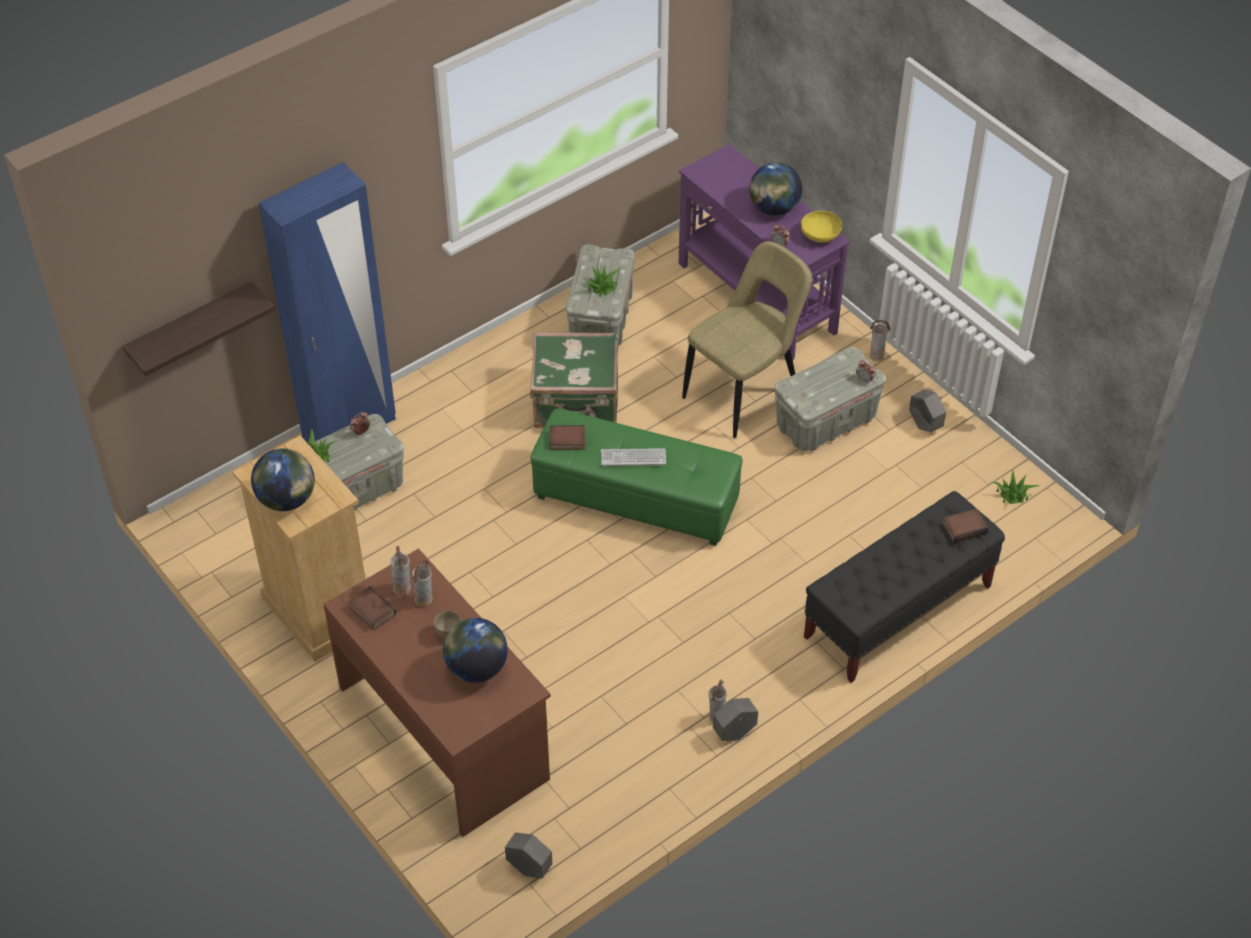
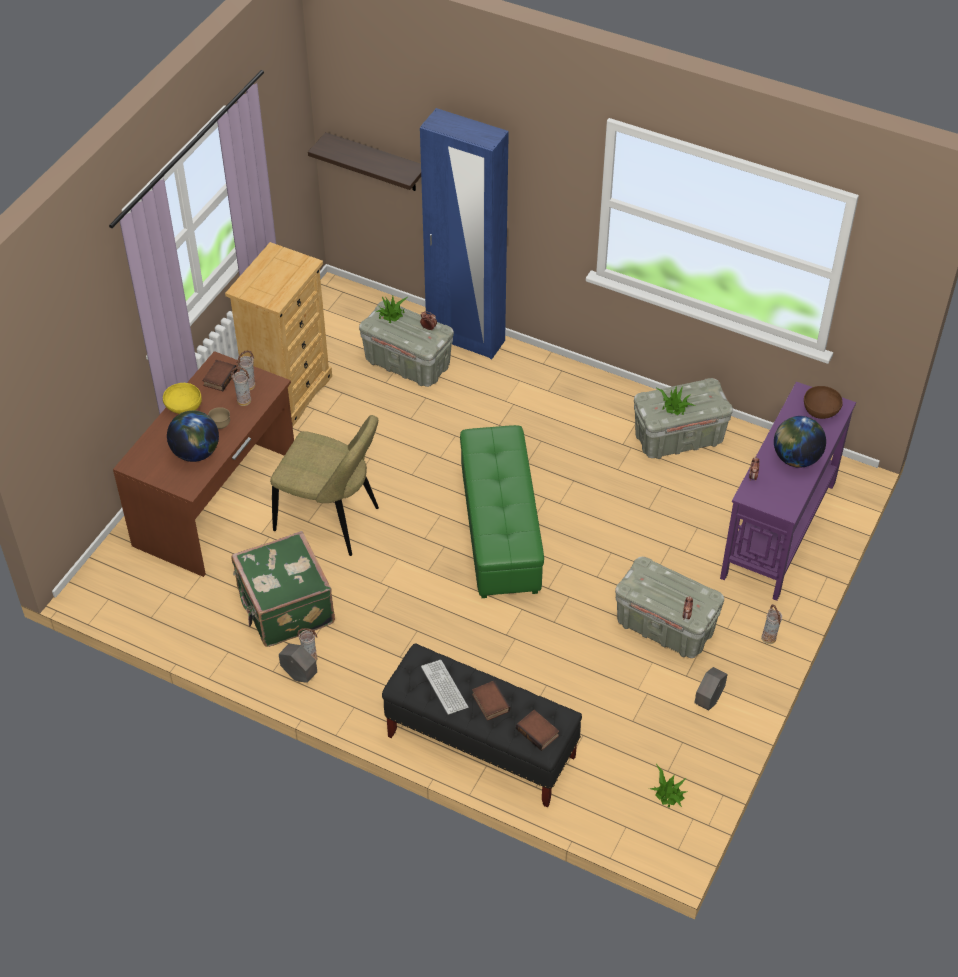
camera: 65 degrees right, 0 degrees up
(287, 499) = (259, 278): globe -> none
(529, 868) = (121, 594): grey planter -> none
(566, 441) = (488, 444): book -> book (489, 702)
(576, 403) = (577, 456): green suitcase -> green suitcase (284, 608)
(633, 458) = (496, 490): keyboard -> keyboard (444, 687)
(725, 169) = (820, 410): none -> brown bowl
(745, 392) = (662, 560): beige chair -> beige chair (331, 521)
(820, 236) = (784, 501): yellow bowl -> yellow bowl (183, 407)

